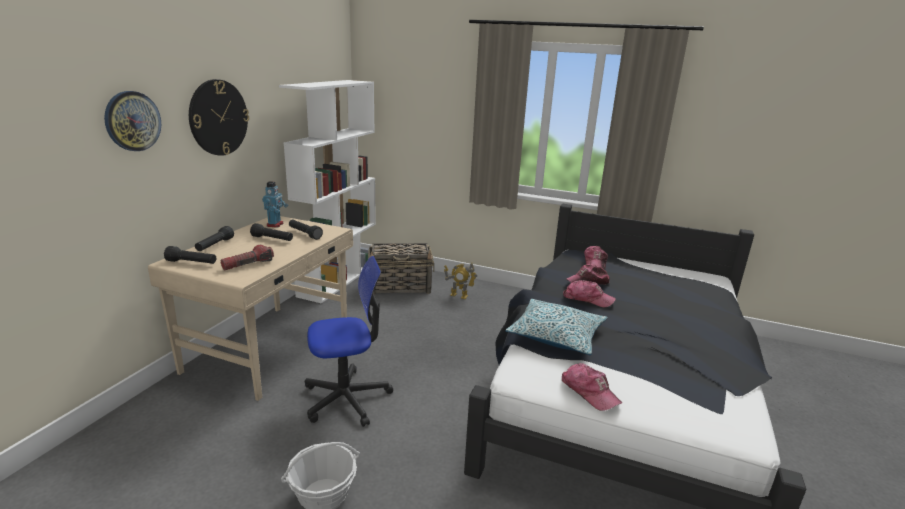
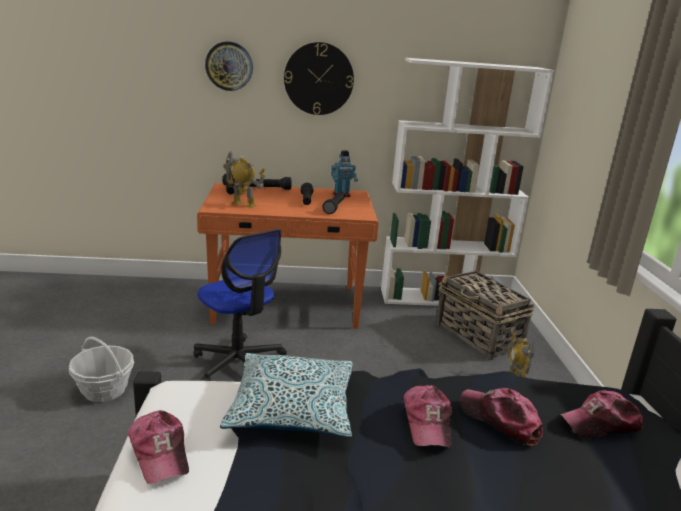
camera: 65 degrees right, 0 degrees up
(248, 264) = (243, 204): flashlight -> toy robot
(271, 348) = (287, 305): beige desk -> orange desk
(589, 392) = (160, 453): cap -> cap turned 60 degrees counterclockwise

